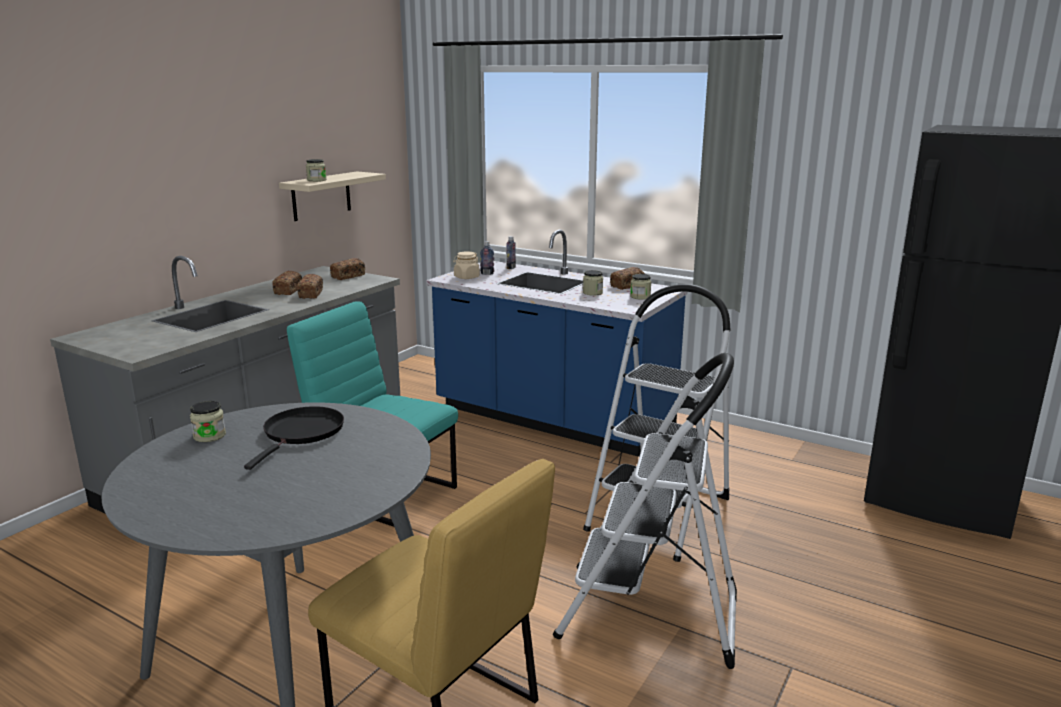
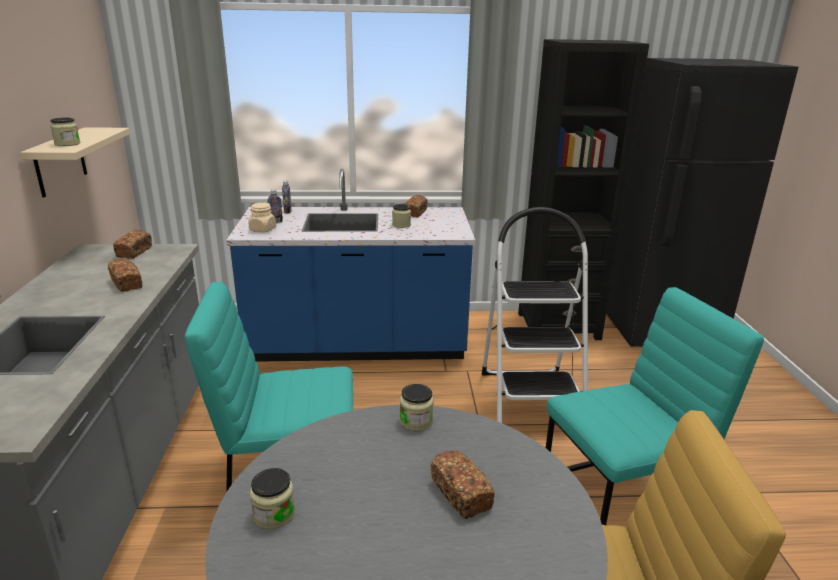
camera: 35 degrees left, 5 degrees up
(288, 291) = (89, 285): bread -> bread (461, 494)
(302, 433) = (374, 465): black frying pan -> none
(640, 297) = (443, 221): jar -> jar (416, 421)
(654, 616) = (623, 495): step ladder -> turquoise chair
(795, 458) = (558, 326): none -> black bookcase

